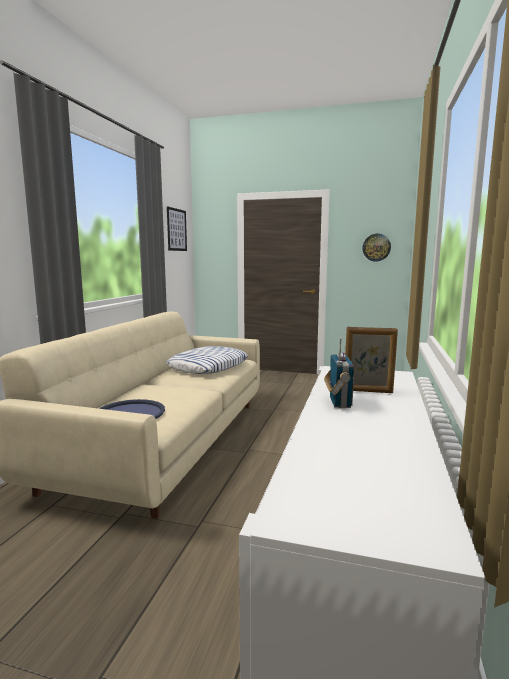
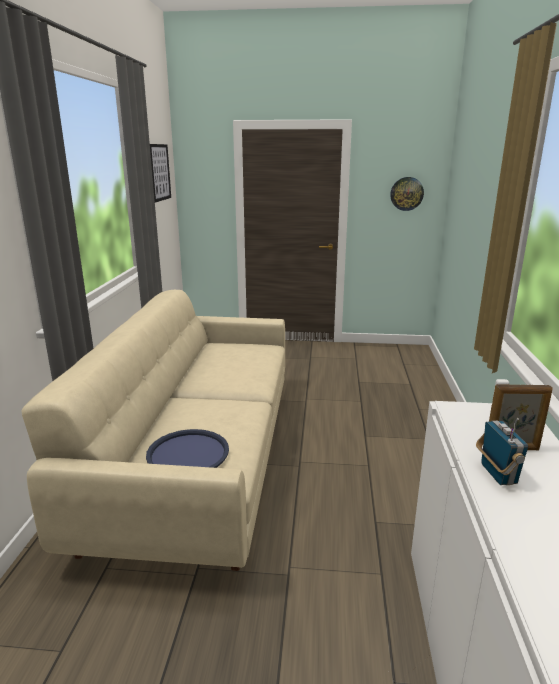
camera: 10 degrees left, 10 degrees up
(208, 366) = (236, 362): pillow -> none

